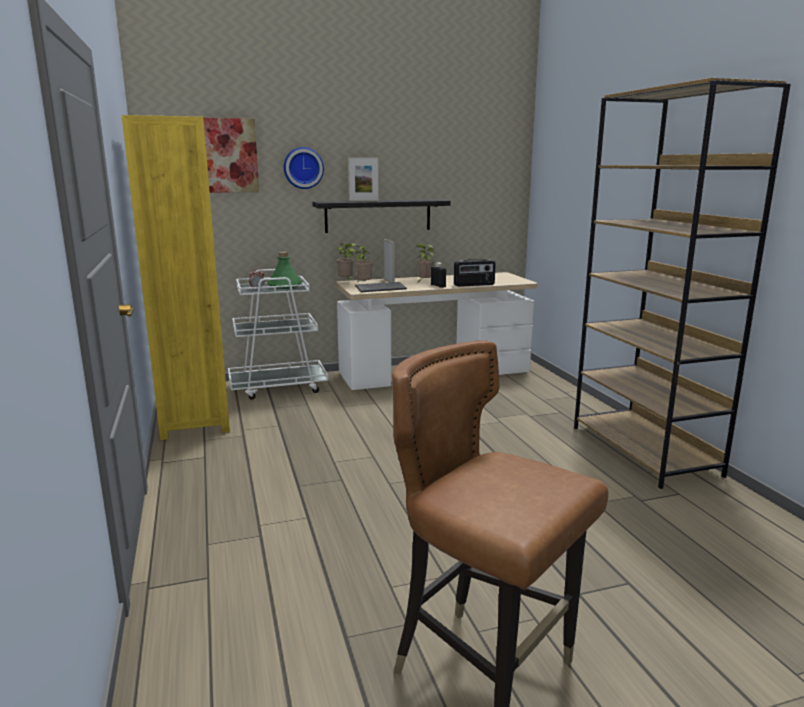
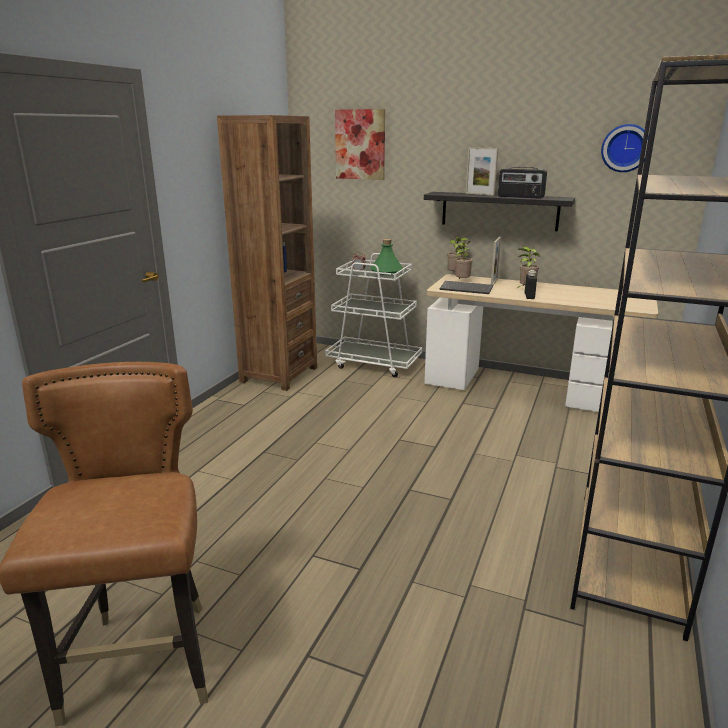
camera: 40 degrees right, 5 degrees up
(195, 421) = (279, 374): yellow bookcase -> brown bookcase
(303, 168) = (426, 157): wall clock -> wall clock (625, 148)
(474, 285) = (571, 302): radio -> radio (520, 197)

